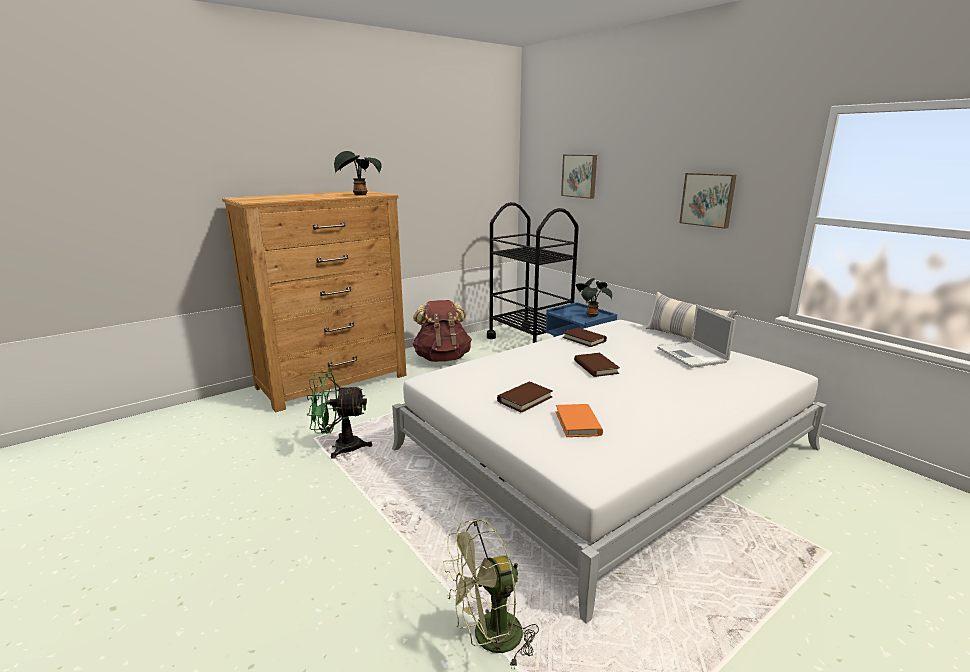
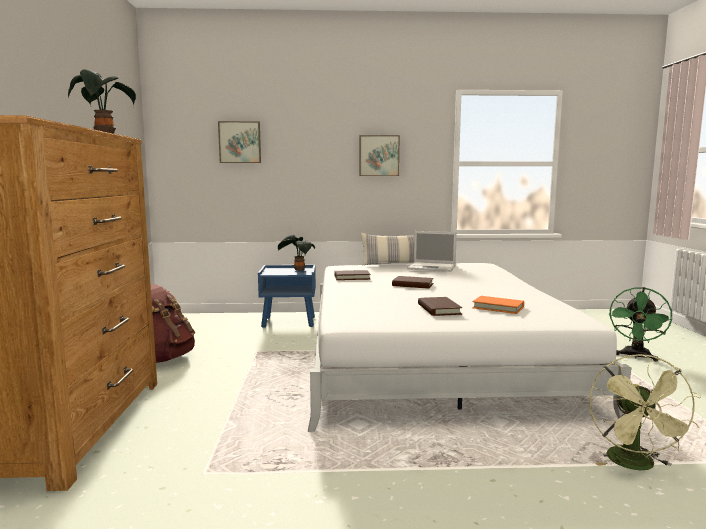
camera: 55 degrees left, 10 degrees down
(340, 447) = (256, 461): green fan -> green fan (636, 356)
(529, 342) = (212, 322): black cart -> none

